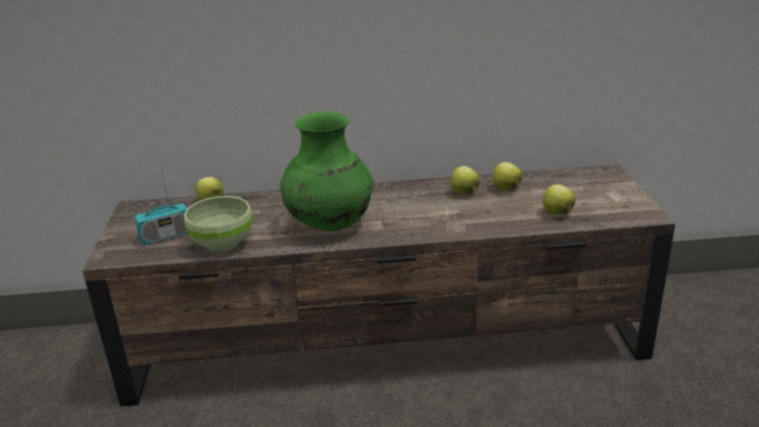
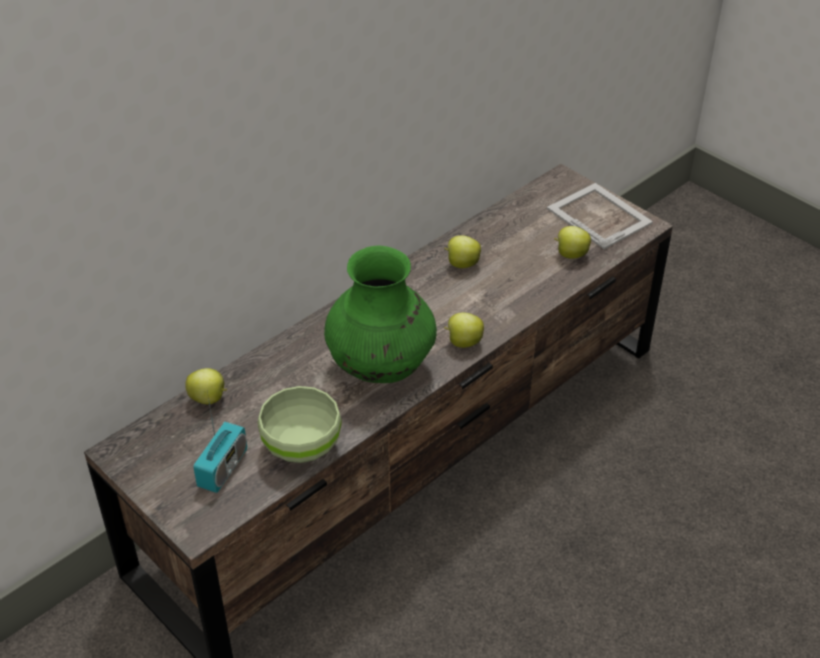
camera: 40 degrees left, 15 degrees up
(505, 188) = (494, 241): apple -> apple (463, 342)
(613, 198) = (599, 215): none -> picture frame

